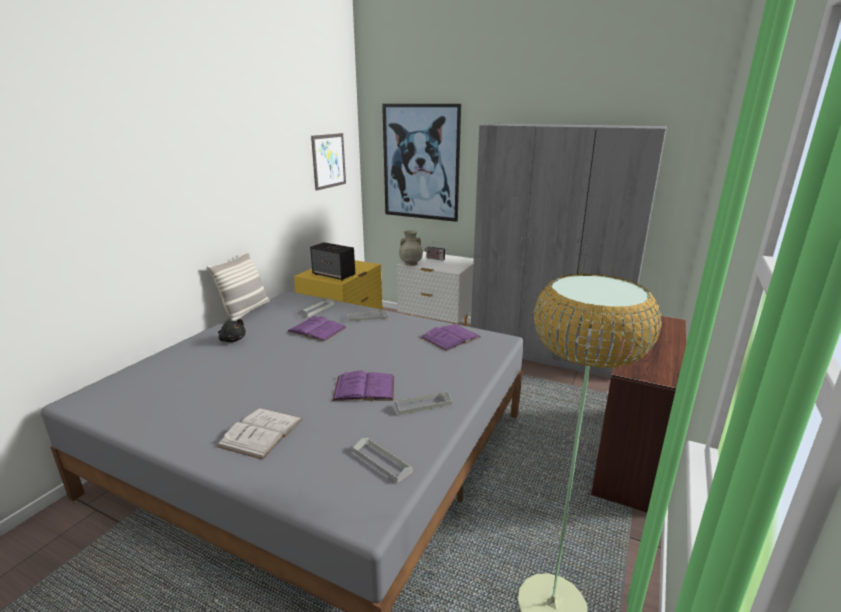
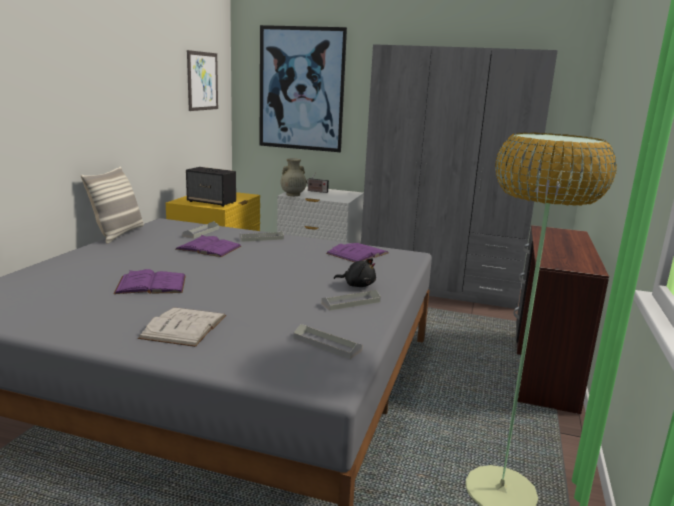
camera: 10 degrees left, 5 degrees down
(232, 340) = (114, 256): black plush toy -> black plush toy (357, 285)
(364, 388) = (283, 291): purple book -> purple book (151, 284)

